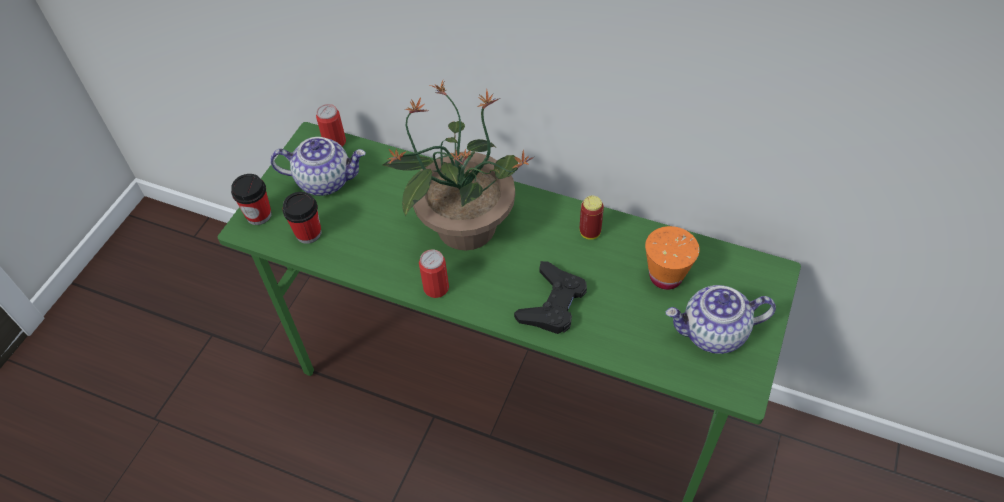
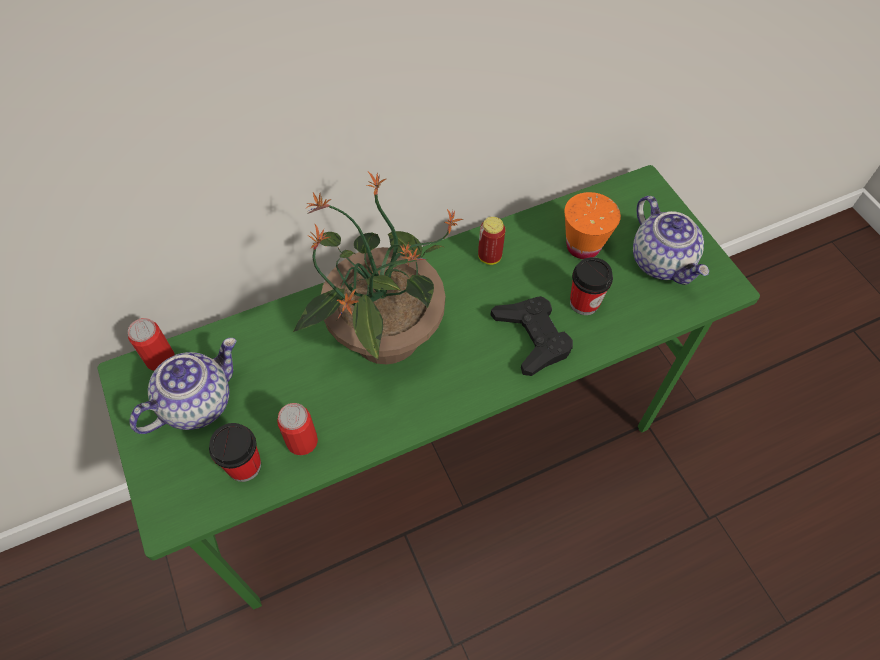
camera: 50 degrees left, 5 degrees up
(259, 215) = (166, 494): cup -> cup (584, 303)
(436, 287) = (426, 408): can -> can (302, 441)
(713, 333) = (662, 262): teapot -> teapot turned 60 degrees counterclockwise

